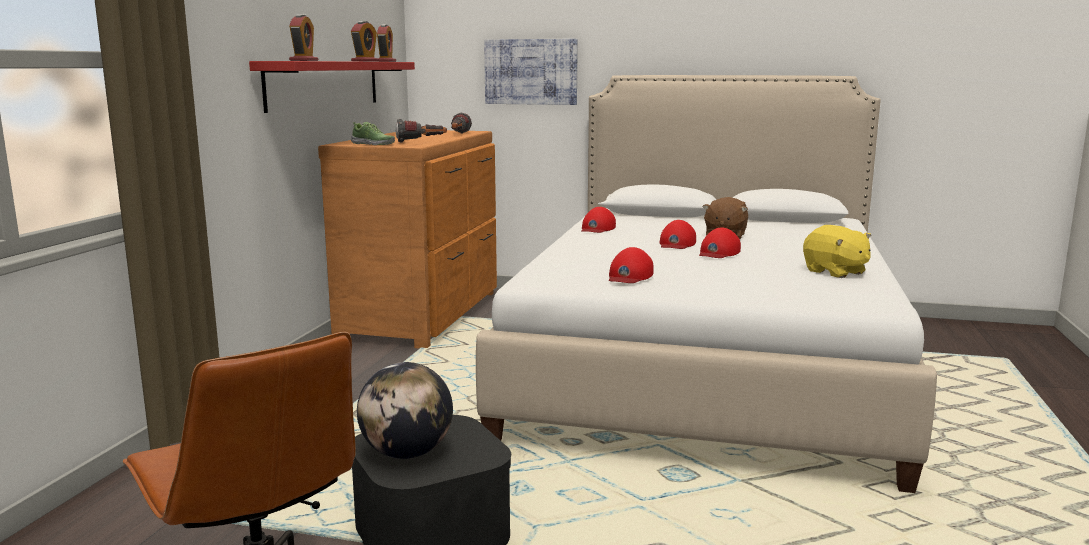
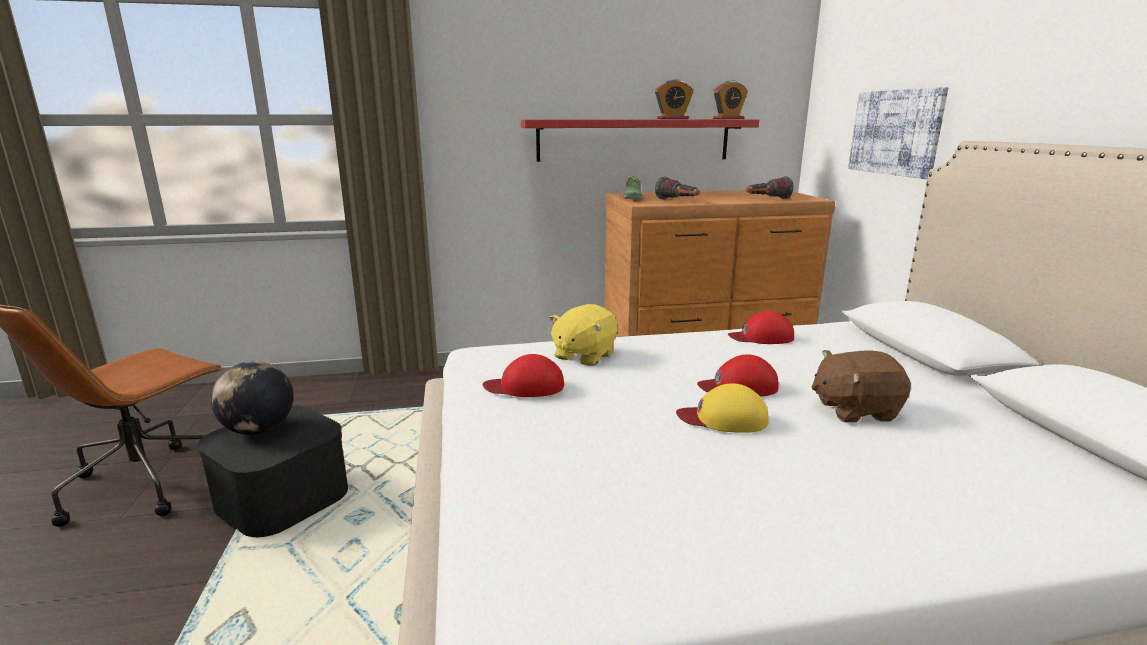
camera: 65 degrees right, 5 degrees up
(304, 60) = (564, 119): alarm clock -> none
(718, 252) = (723, 418): red cap -> yellow cap
(835, 272) = (718, 534): yellow plush toy -> yellow plush toy (583, 356)

